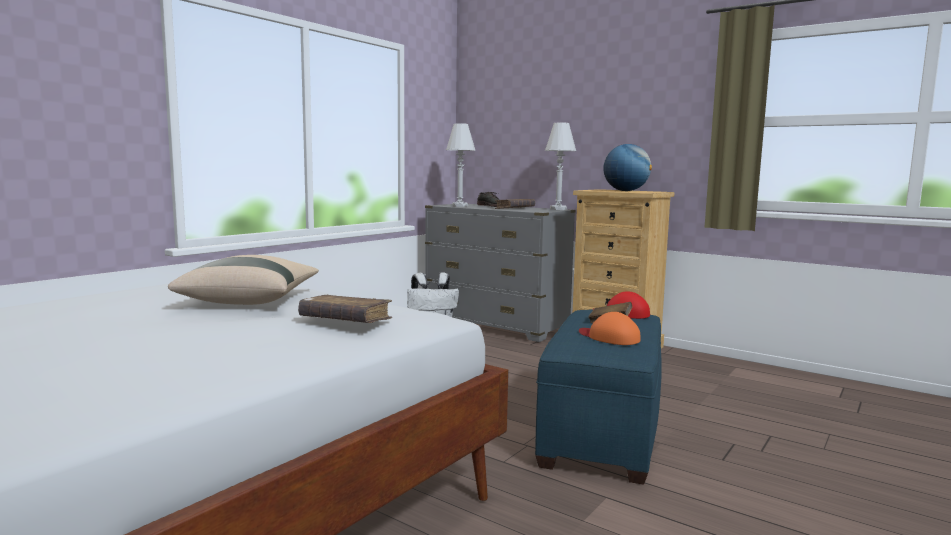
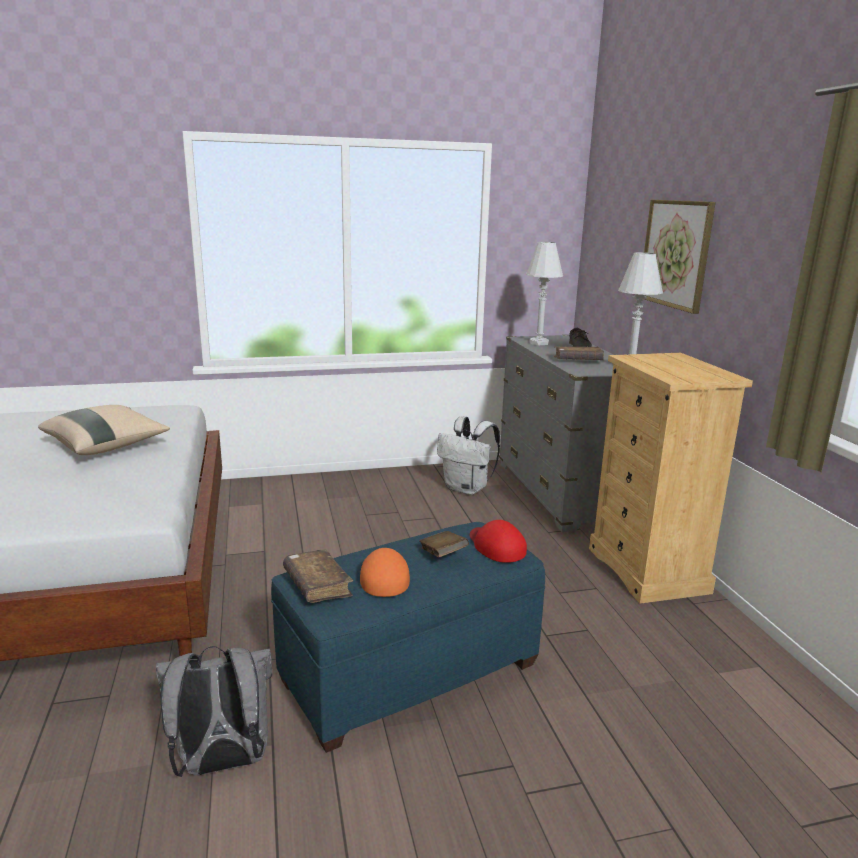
camera: 40 degrees right, 10 degrees up
(345, 321) = (65, 495): brown book -> brown book (317, 585)
(577, 124) = (676, 254): none -> picture
(600, 521) = (222, 763): none -> grey backpack
(625, 191) = (676, 367): globe -> none

